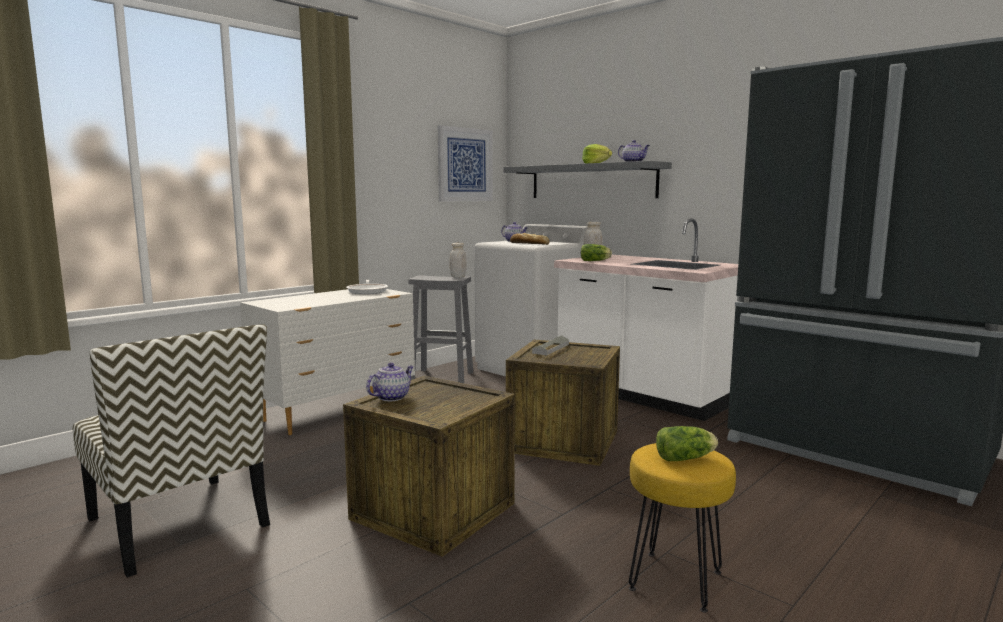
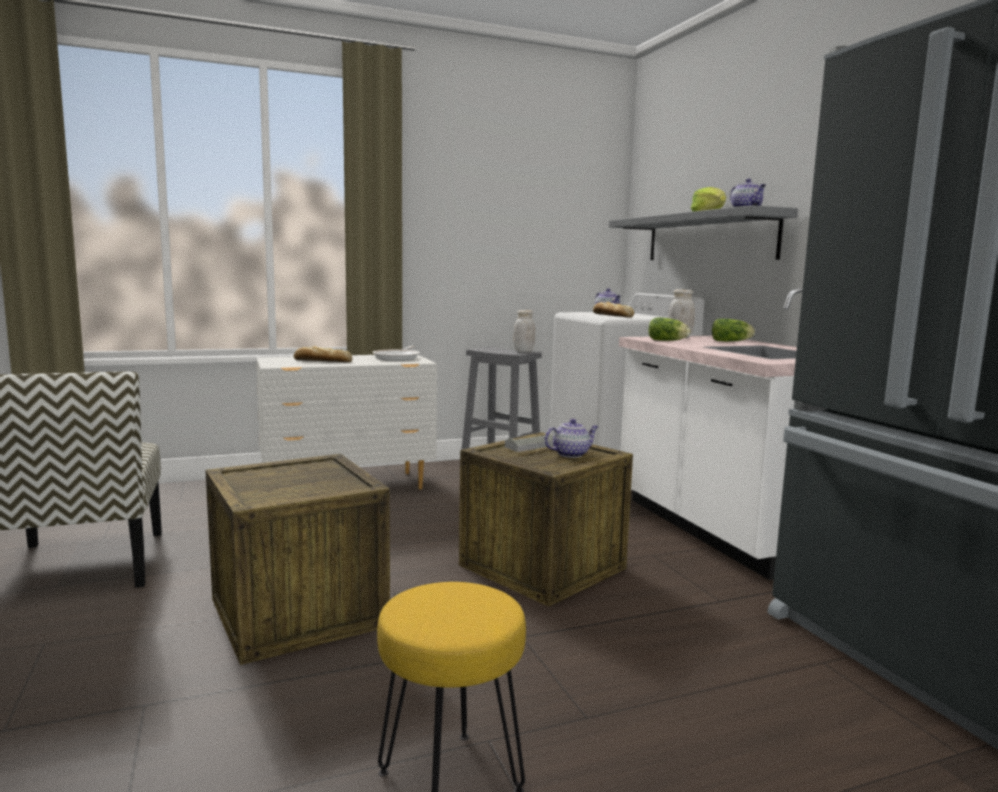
camera: 25 degrees right, 0 degrees up
(312, 300) = (321, 361): none -> bread
(391, 397) = (261, 470): teapot -> teapot (571, 454)
(465, 165) = (564, 218): picture -> none
(687, 458) = (455, 610): lettuce -> lettuce (732, 341)

